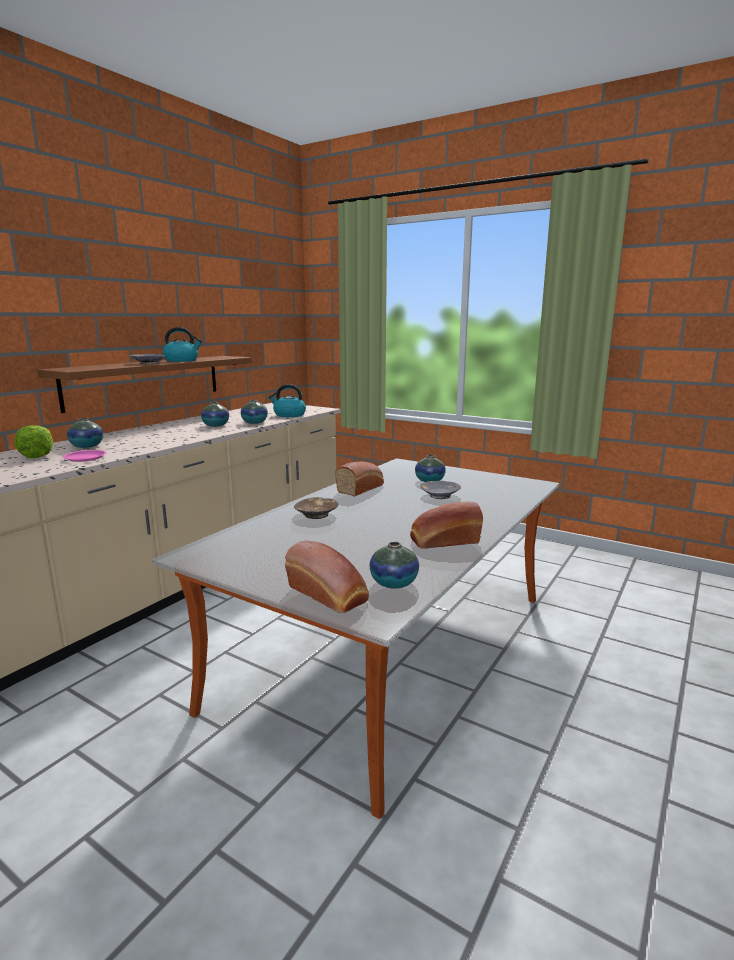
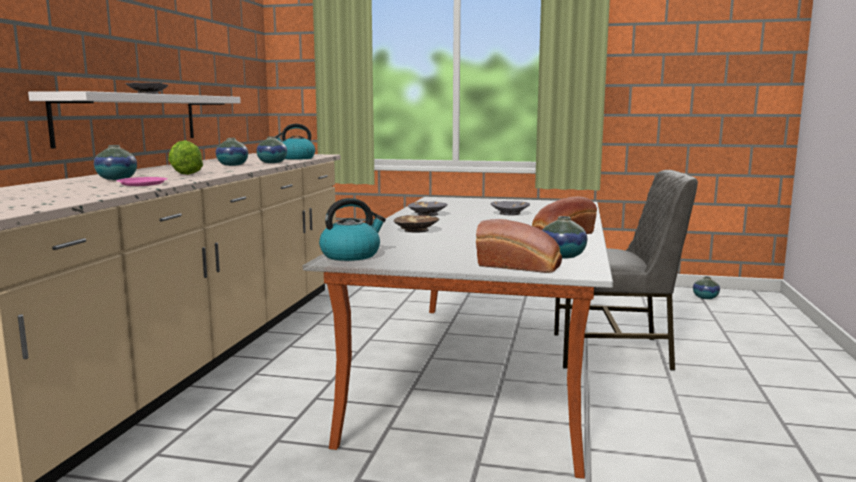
camera: 20 degrees left, 5 degrees down
(38, 455) = (72, 185): lettuce -> lettuce (183, 173)
(146, 381) = (130, 118): brown shelf -> white shelf
(182, 360) = (175, 94): kettle -> kettle (351, 255)
(361, 488) = (428, 214): bread -> grey bowl
(429, 481) = (483, 206): vase -> vase (705, 298)
(538, 648) = (613, 352): none -> grey chair

